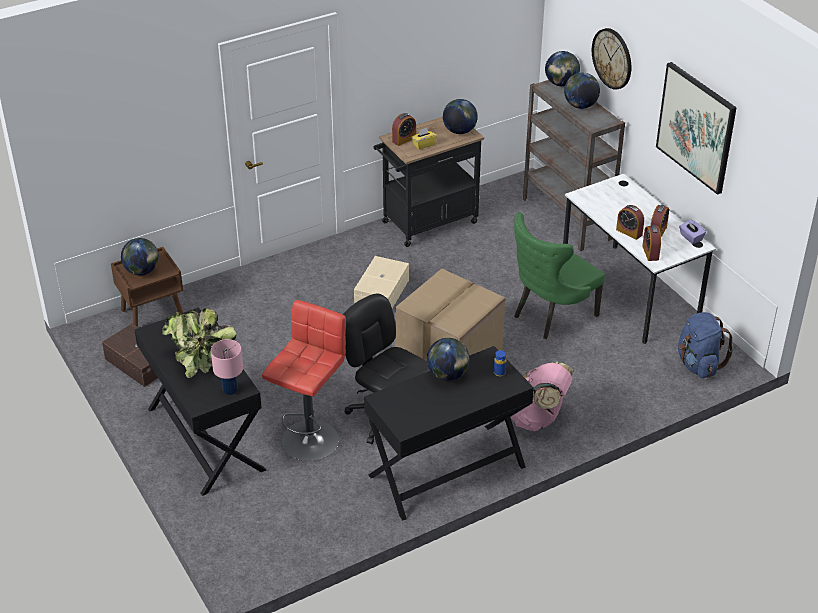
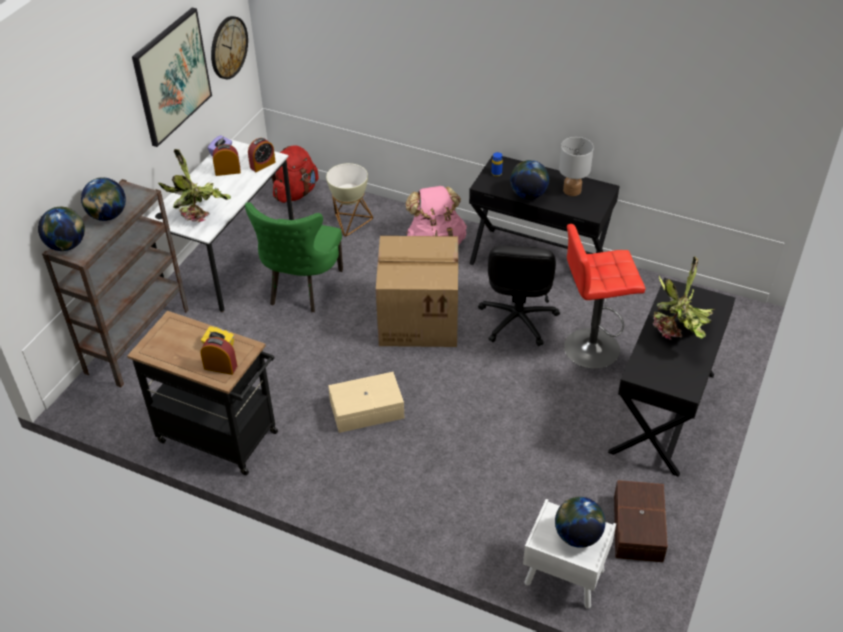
camera: 125 degrees left, 5 degrees up
(152, 311) = (563, 577): brown nightstand -> white nightstand
(231, 390) = (683, 293): pink table lamp -> none
(425, 406) = (572, 190): none -> grey table lamp
(459, 131) = (169, 333): globe -> none
(551, 315) = (302, 288): green chair -> green chair turned 90 degrees clockwise
(606, 201) = (202, 214): none -> potted plant
(612, 58) = (79, 148): wall clock -> wall clock (228, 47)
(620, 380) = (351, 222): none -> planter
(629, 232) = (241, 185): alarm clock -> none
(698, 364) = (296, 193): blue backpack -> red backpack

